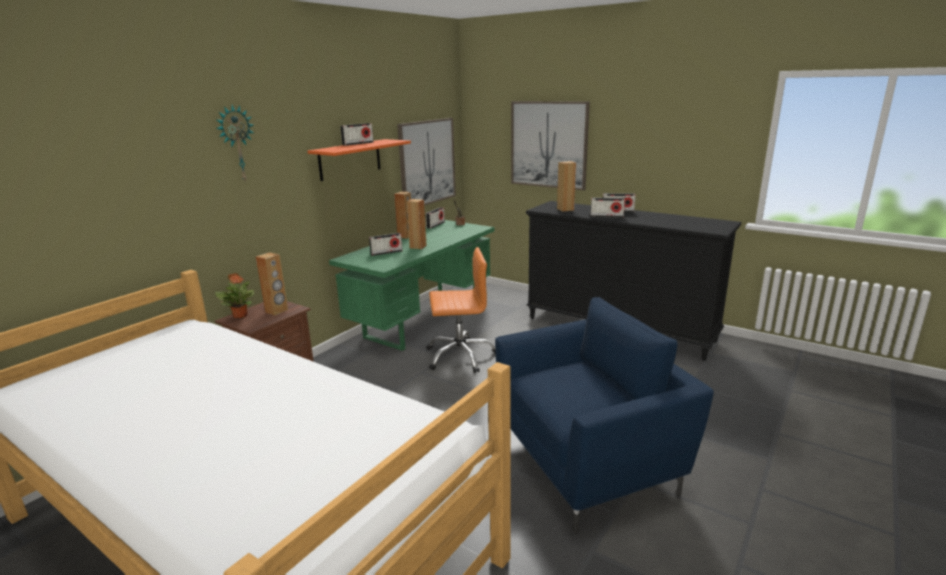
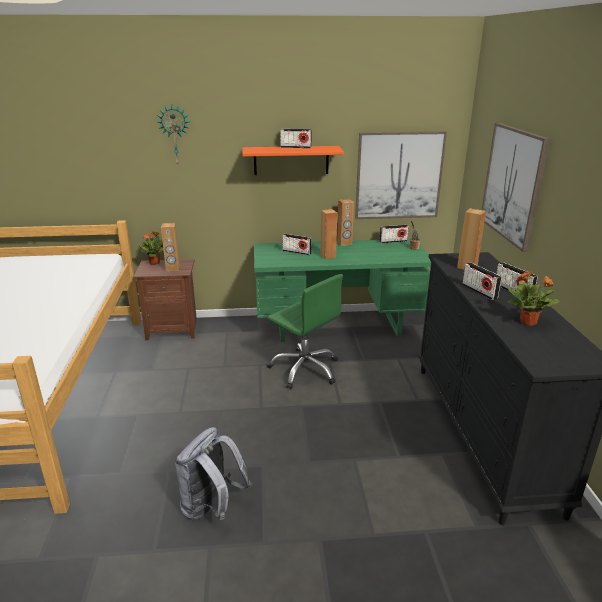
camera: 50 degrees right, 5 degrees up
(460, 356) = (305, 369): orange office chair -> green office chair
(589, 463) = (211, 508): blue armchair -> grey backpack
(663, 219) = (528, 322): none -> potted plant

